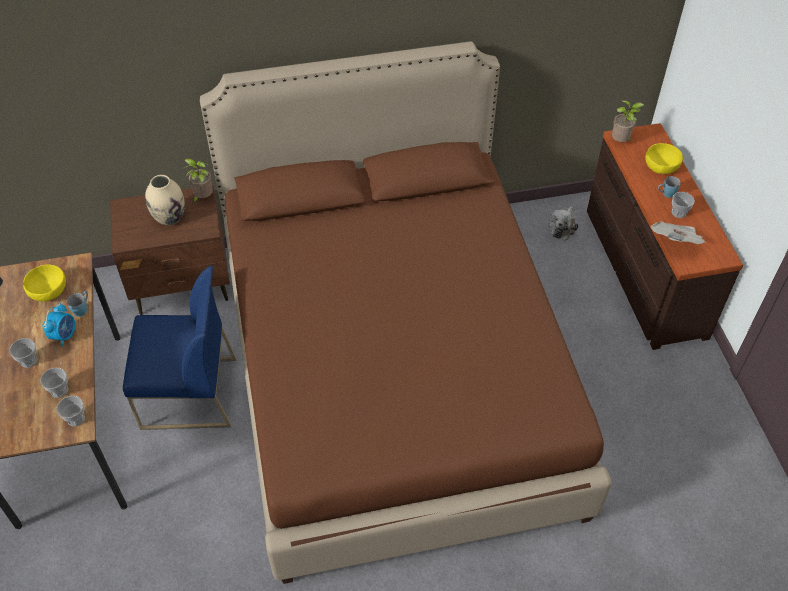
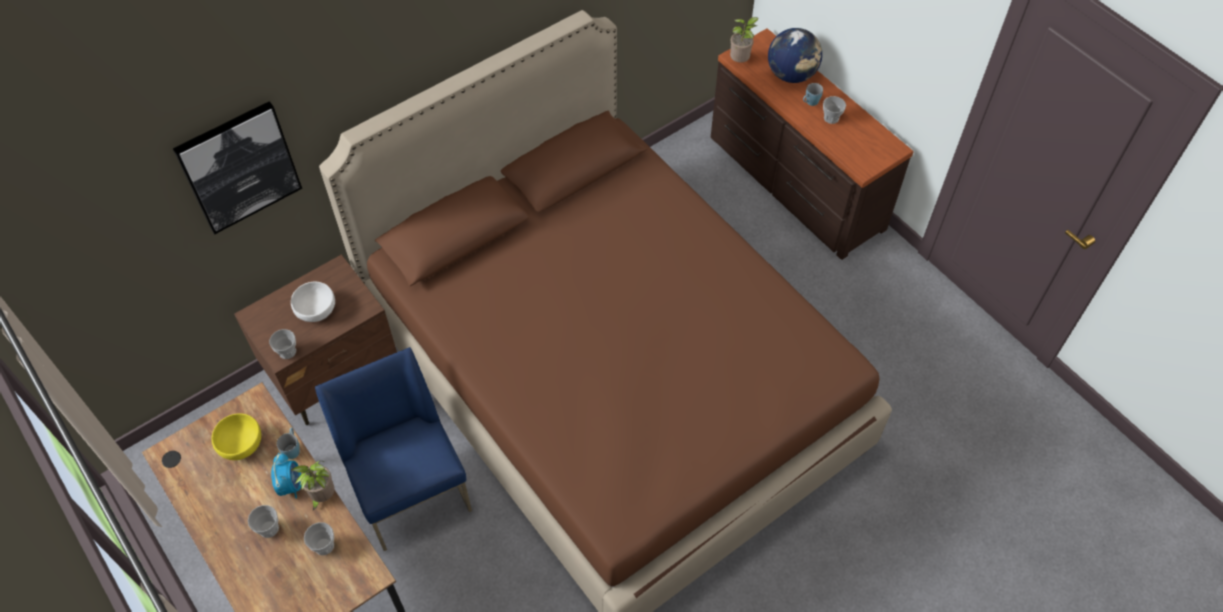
camera: 25 degrees left, 5 degrees up
(76, 418) = (361, 567): cup -> cup (287, 351)
(130, 71) = (239, 167): none -> picture
(169, 218) = (315, 309): beige vase -> white bowl
(188, 394) = (411, 489): blue chair -> blue chair turned 90 degrees counterclockwise
(202, 198) = (339, 273): potted plant -> potted plant (322, 496)
(562, 227) = (696, 164): plush toy -> none
(661, 166) = (791, 75): yellow bowl -> globe
(675, 242) = (843, 150): newspaper -> none

